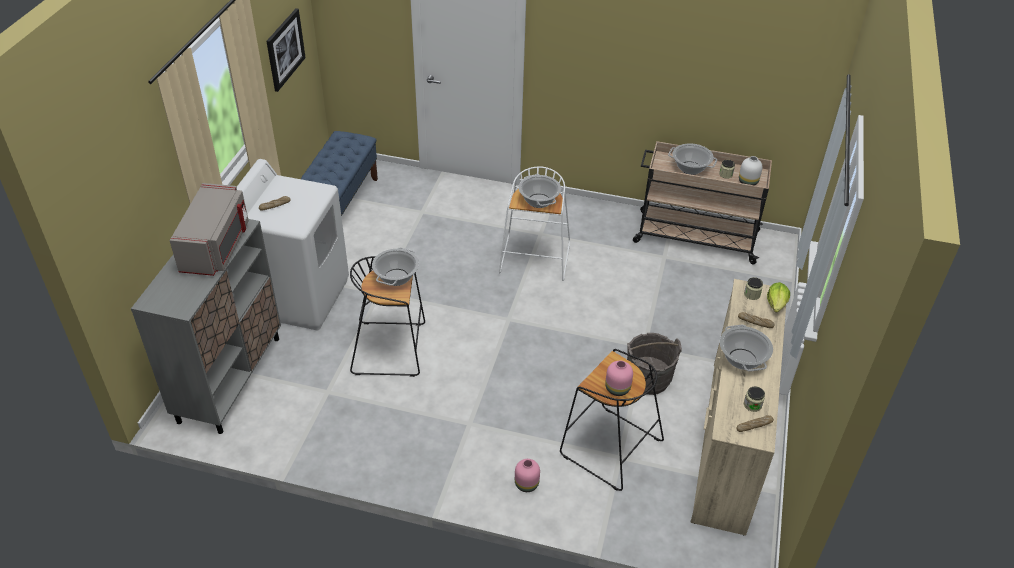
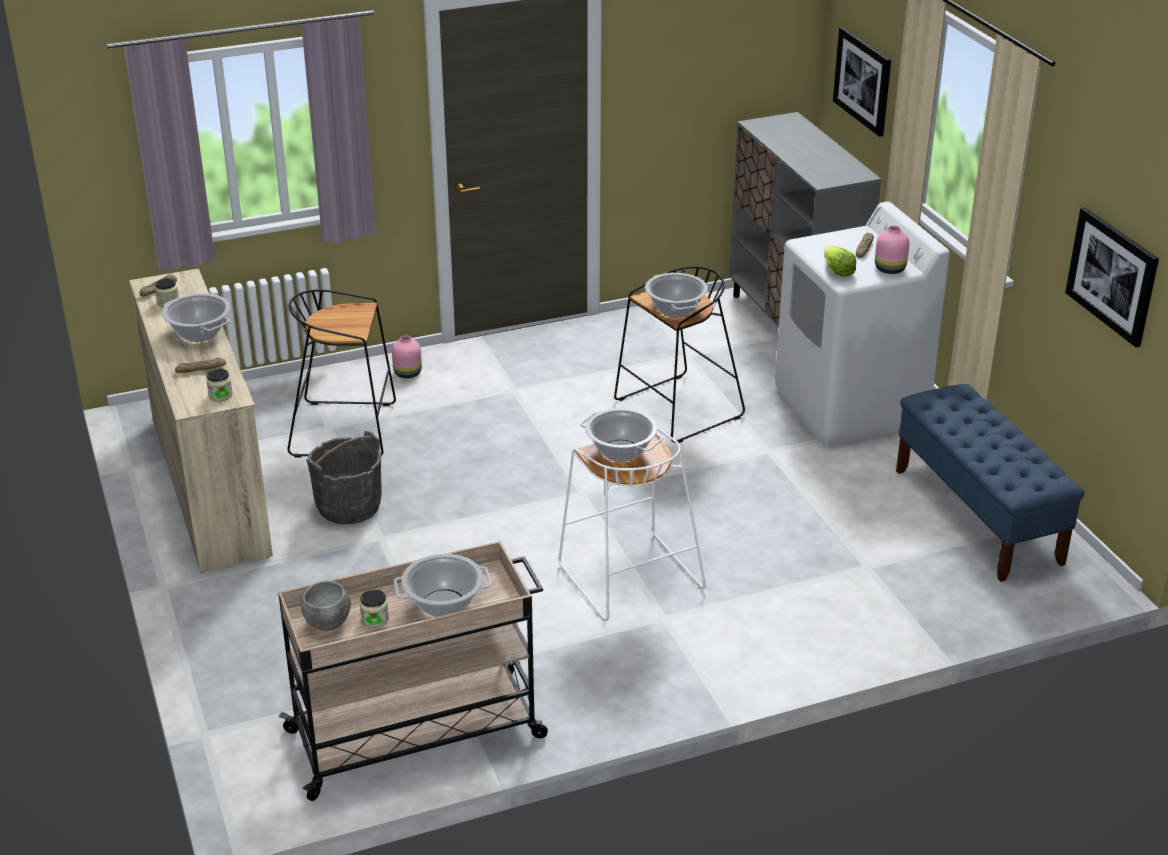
camera: 145 degrees right, 10 degrees down
(126, 222) = (863, 80): none -> picture
(216, 247) = (813, 161): grey microwave -> none
(617, 388) = (334, 316): pink vase -> pink vase (890, 269)
(748, 181) = (327, 623): white vase -> grey bowl
(776, 304) = (182, 396): lettuce -> lettuce (837, 271)

